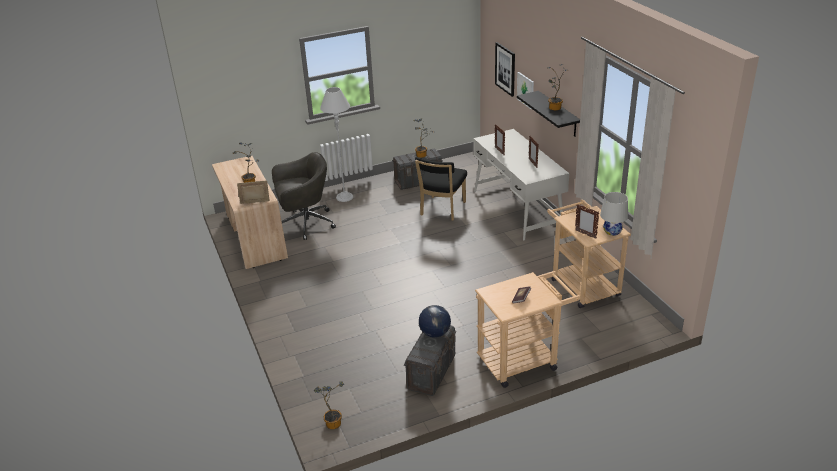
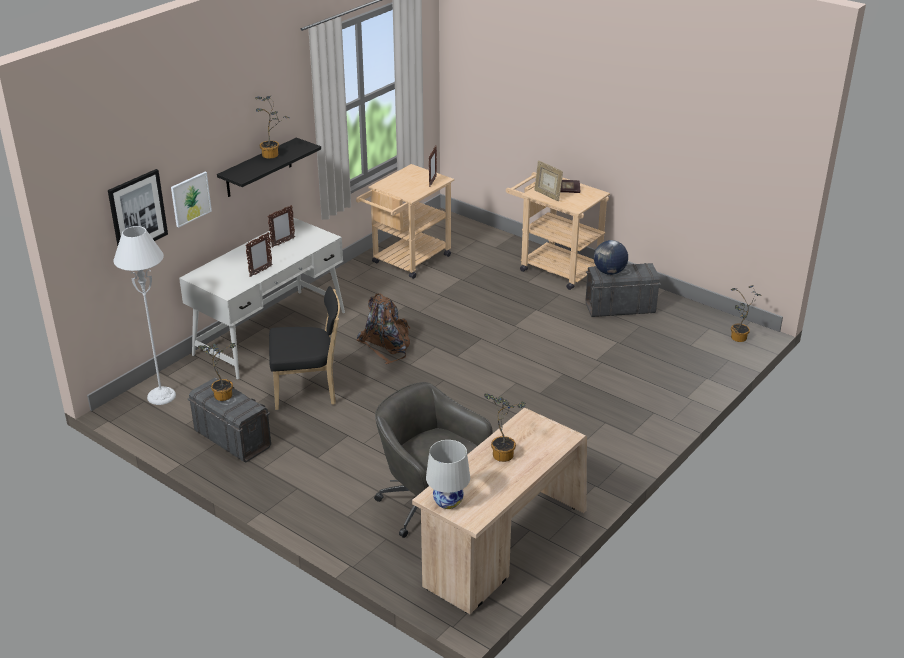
camera: 120 degrees left, 0 degrees up
(255, 203) = (550, 422): picture frame -> picture frame (547, 195)
(344, 197) = (325, 498): grey floor lamp -> grey floor lamp (161, 396)
(468, 247) = (386, 345): none -> brown backpack
(612, 231) = (416, 171): white table lamp -> white table lamp (448, 501)

